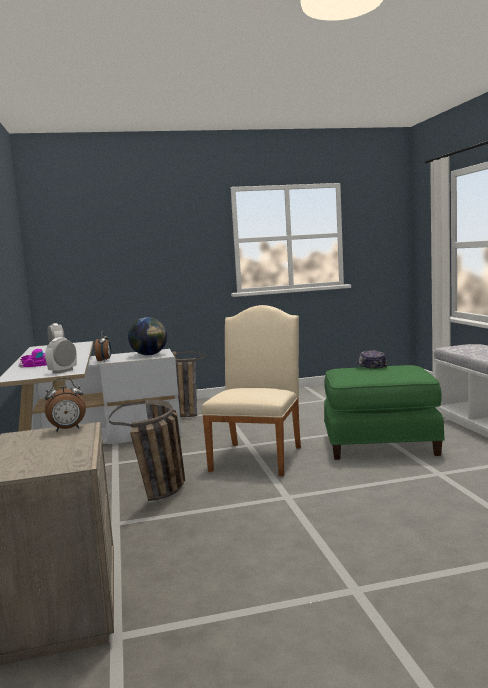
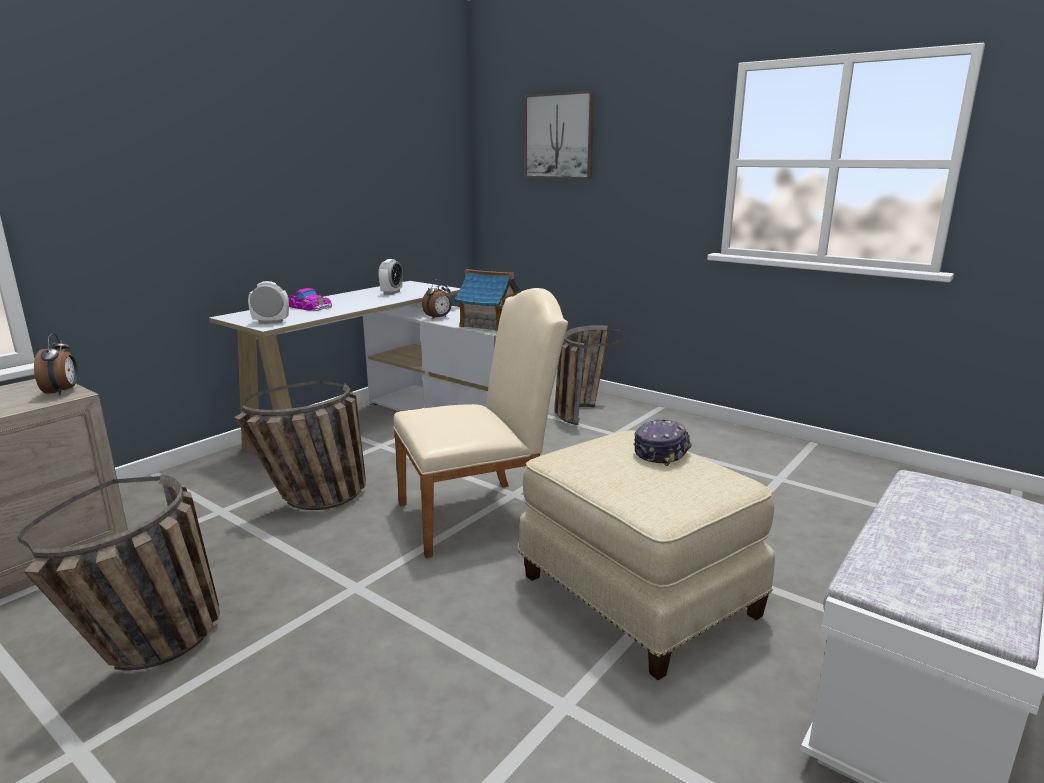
camera: 50 degrees right, 10 degrees up
(67, 429) = (62, 391): alarm clock -> alarm clock turned 135 degrees counterclockwise
(110, 230) = (559, 136): none -> picture
(149, 355) = (490, 324): globe -> toy house
(278, 561) = (153, 652): none -> basket
(380, 445) = (635, 596): green ottoman -> beige ottoman

